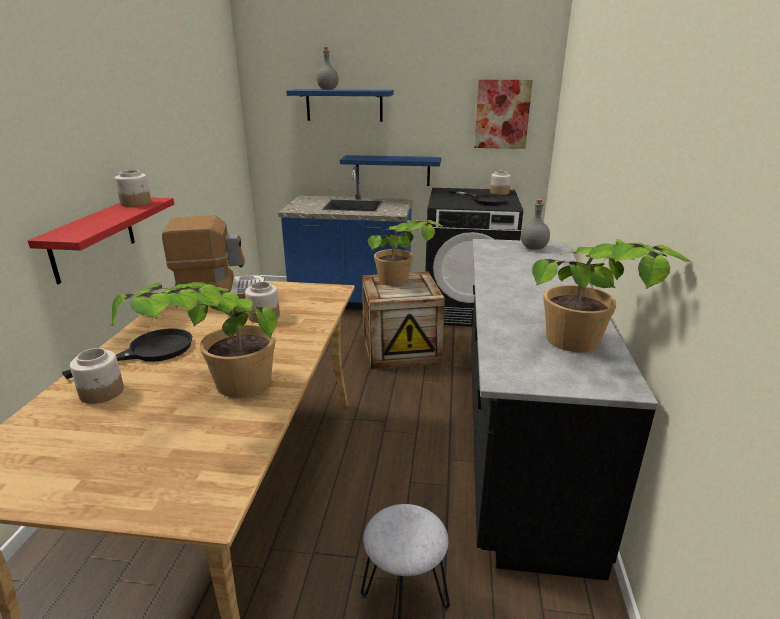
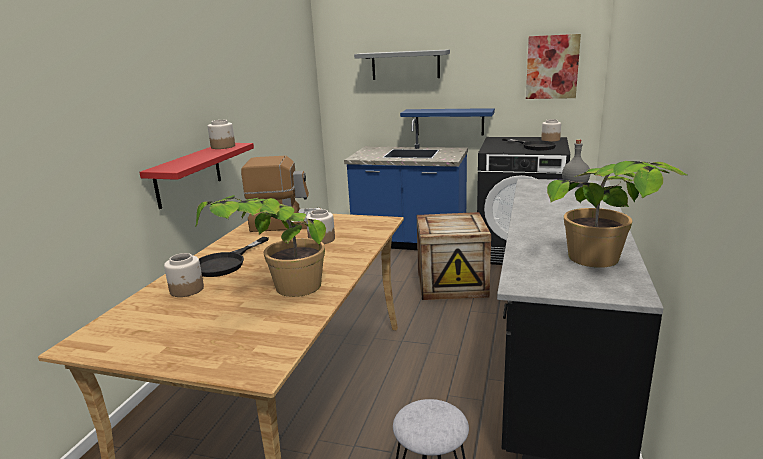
camera: 10 degrees right, 5 degrees down
(149, 351) = (226, 263): black frying pan -> black frying pan turned 150 degrees clockwise
(327, 89) = (390, 51): grey bottle -> none
(344, 105) = (405, 65): blue shelf -> grey shelf
(401, 285) = (452, 223): potted plant -> none

